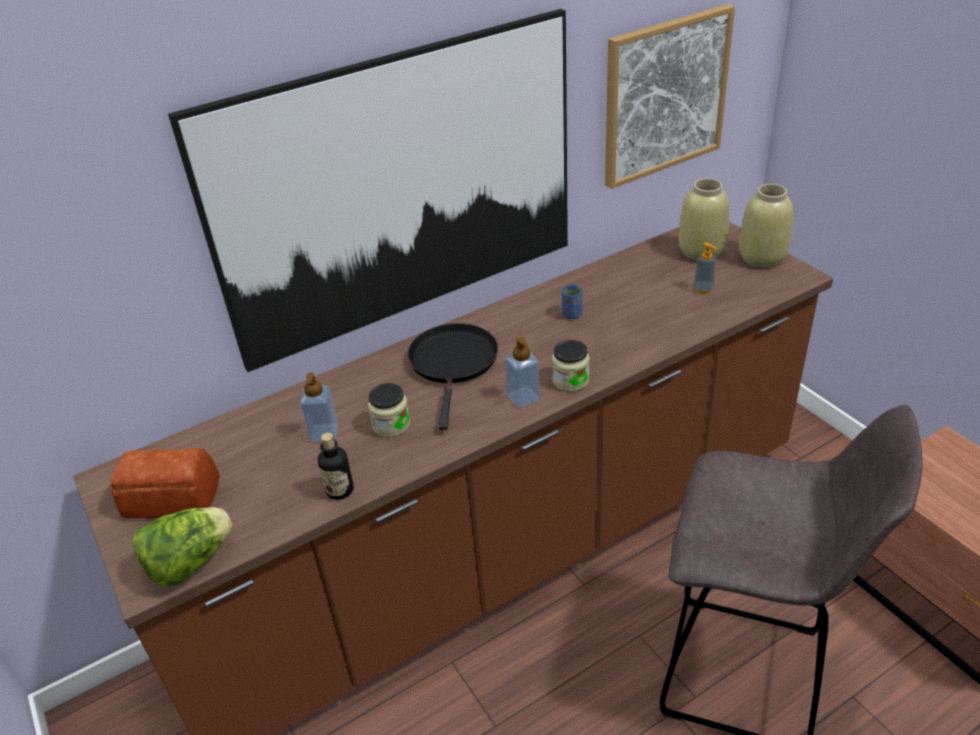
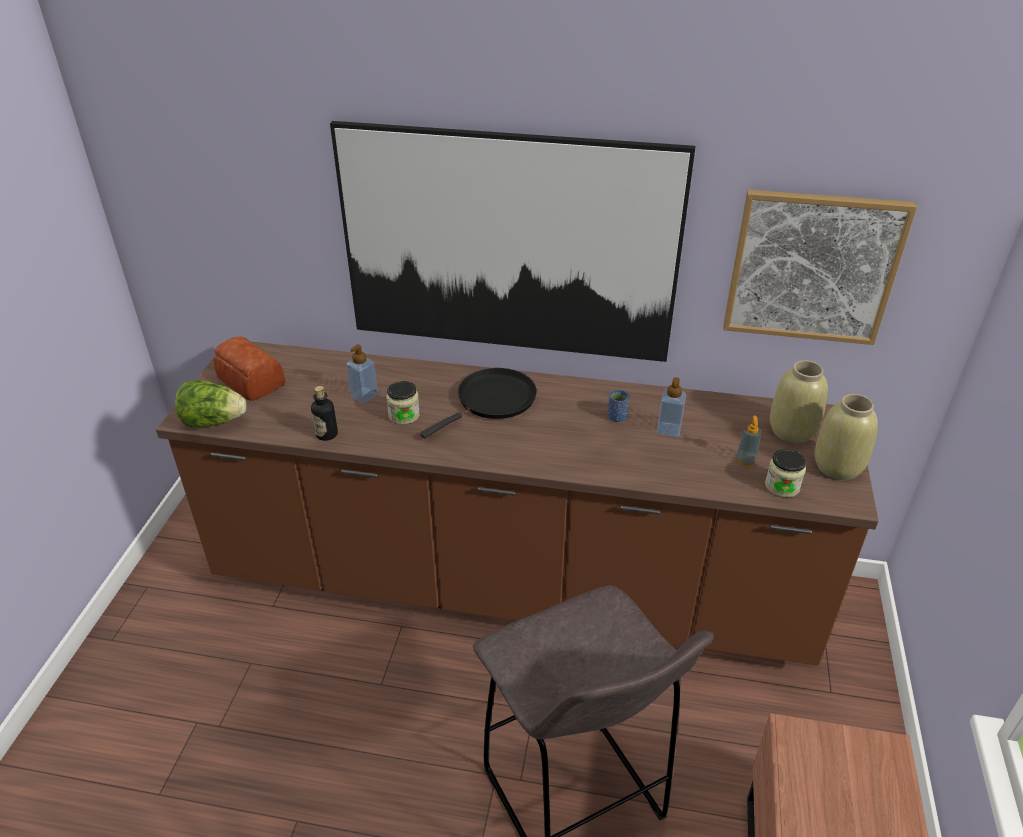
camera: 40 degrees right, 0 degrees up
(523, 397) = (501, 451): soap dispenser -> soap dispenser (668, 430)
(570, 380) = (547, 460): jar -> jar (782, 486)

